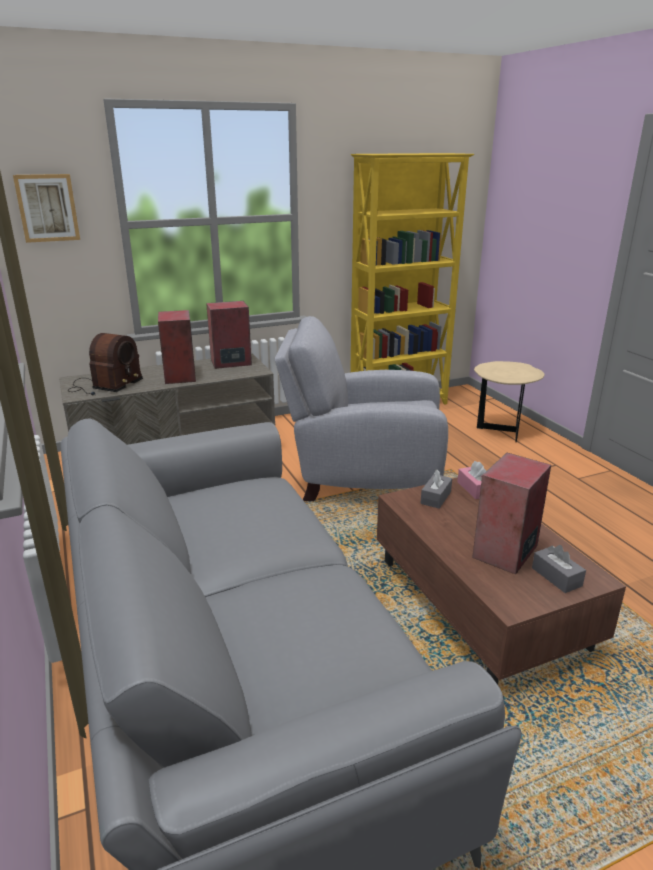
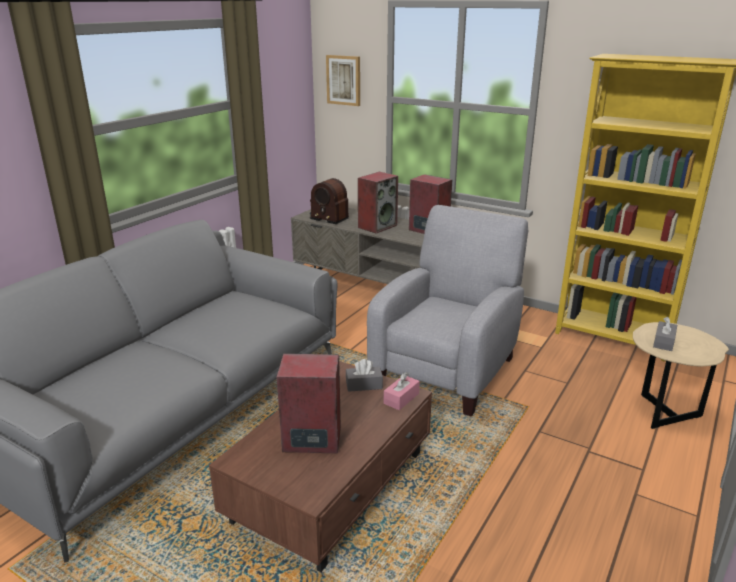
camera: 55 degrees right, 0 degrees up
(104, 386) = (329, 216): radio -> radio turned 45 degrees clockwise
(362, 477) = (448, 368): grey armchair -> grey armchair turned 60 degrees clockwise
(556, 577) = (296, 474): grey tissue box -> grey tissue box (663, 342)

